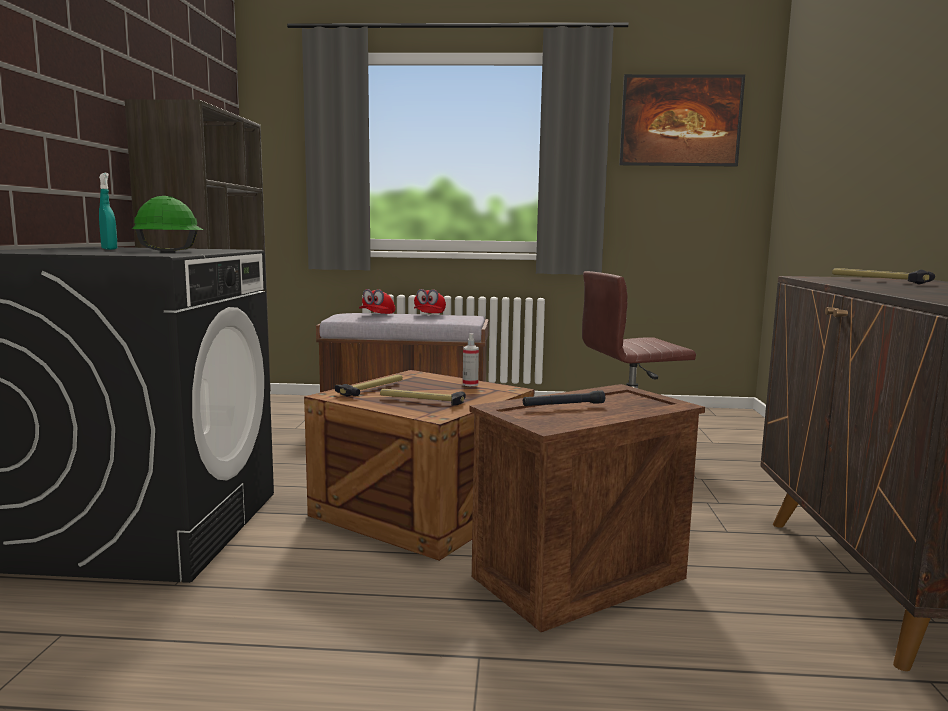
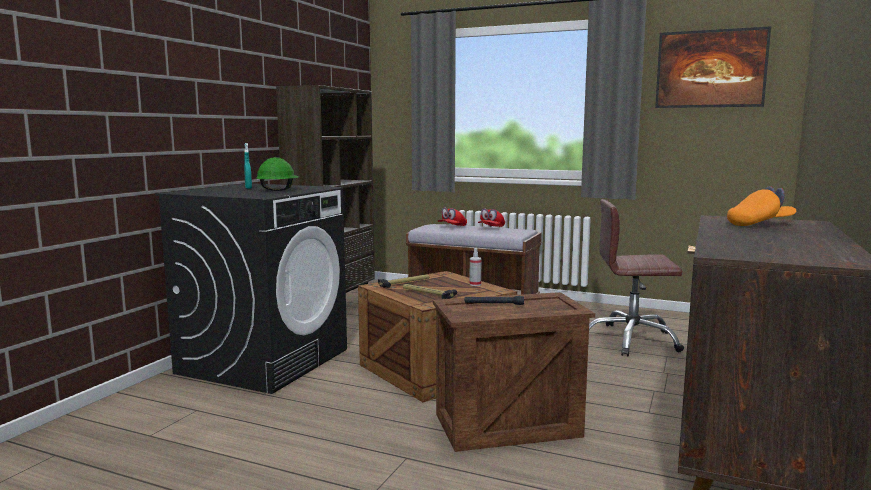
camera: 20 degrees right, 0 degrees up
(877, 281) = (760, 224): hammer -> orange cap

